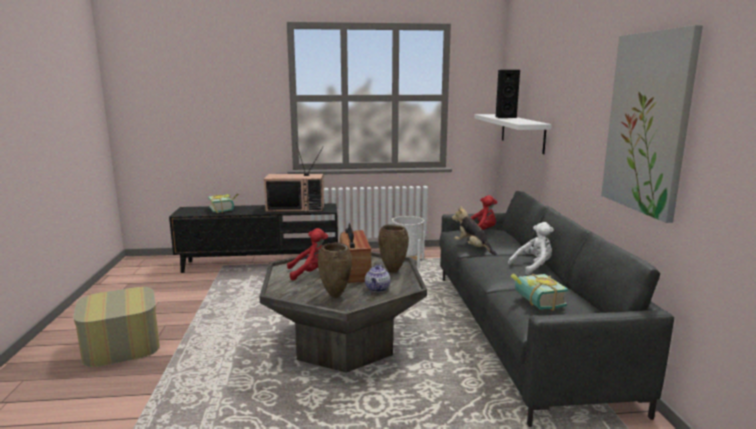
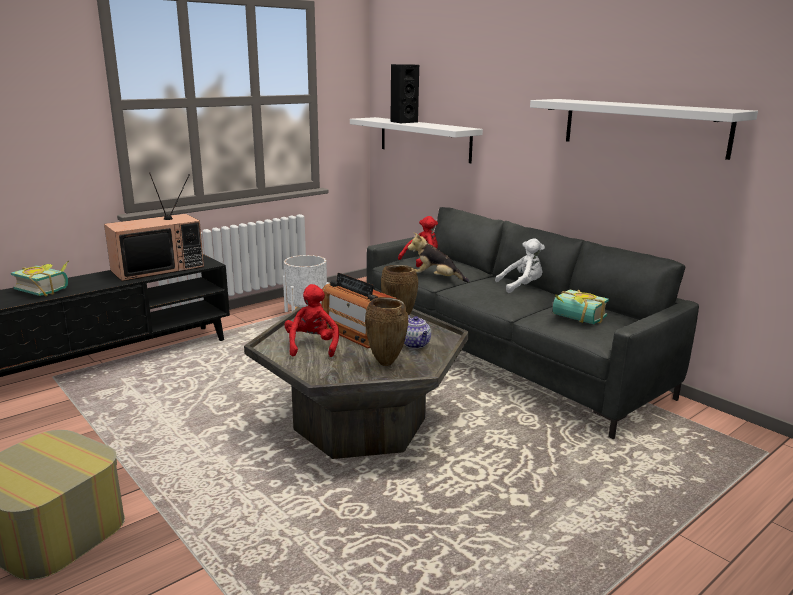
camera: 35 degrees left, 5 degrees up
(311, 273) = (312, 346): red plush toy -> red plush toy turned 45 degrees counterclockwise
(533, 267) = (521, 286): white plush toy -> white plush toy turned 45 degrees clockwise
(647, 123) = (643, 127): picture -> white shelf

